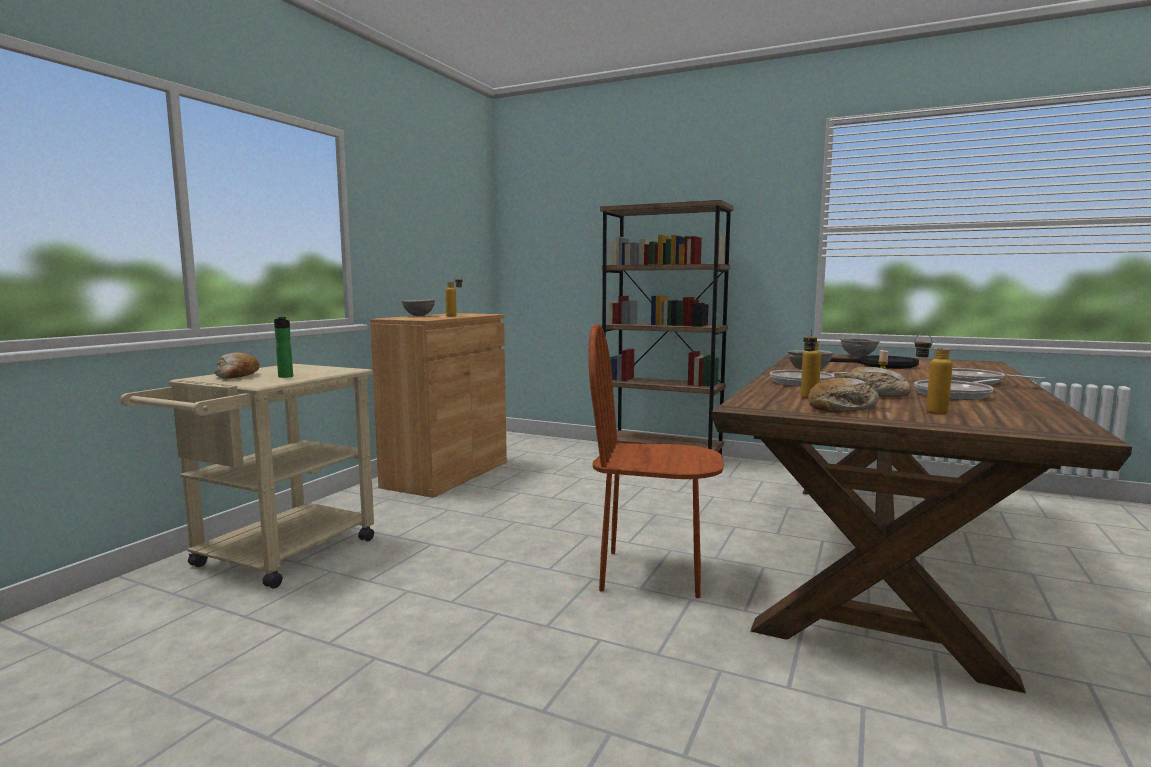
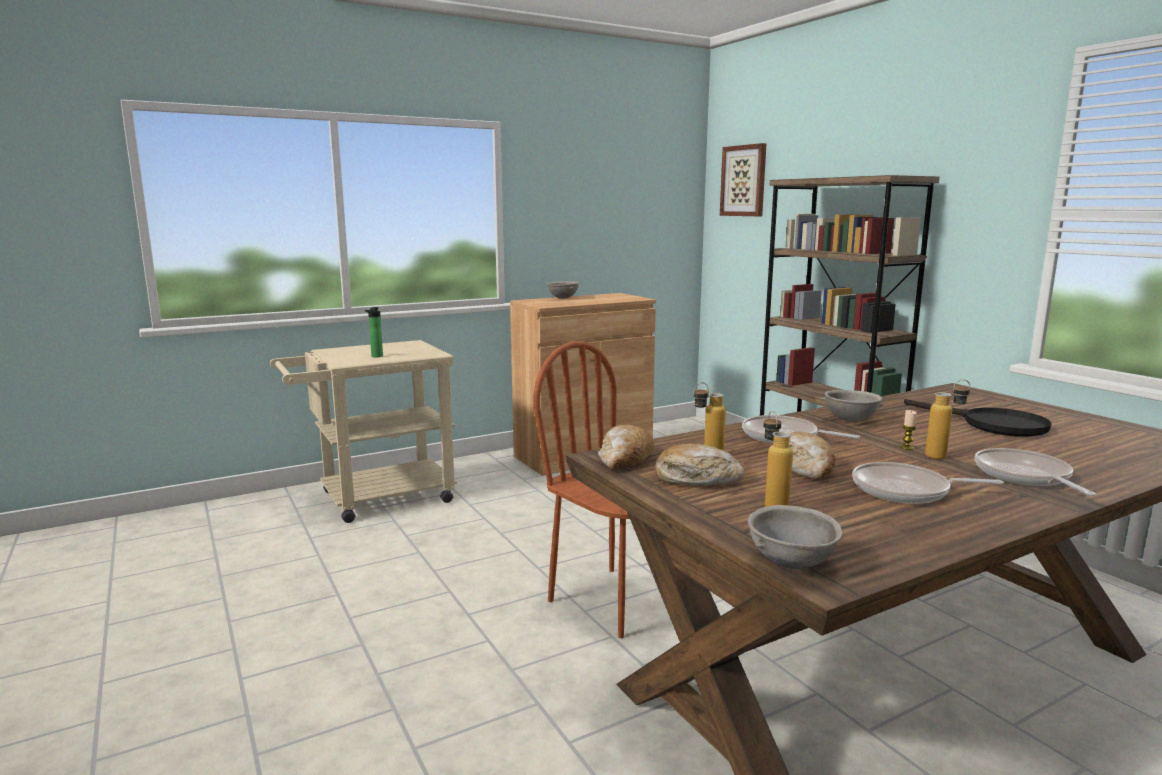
camera: 35 degrees right, 5 degrees up
(237, 376) = (352, 351): bread -> bread (625, 459)
(455, 316) = (594, 300): bottle -> bottle (943, 456)
(540, 214) = (744, 181): none -> picture
(858, 356) = (1025, 404): grey bowl -> grey bowl (792, 564)

